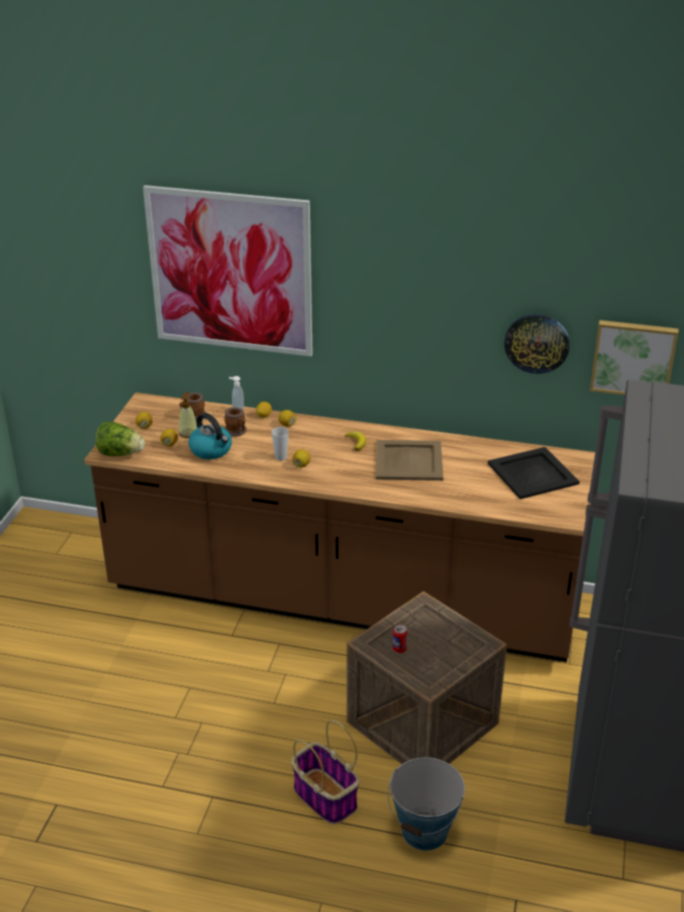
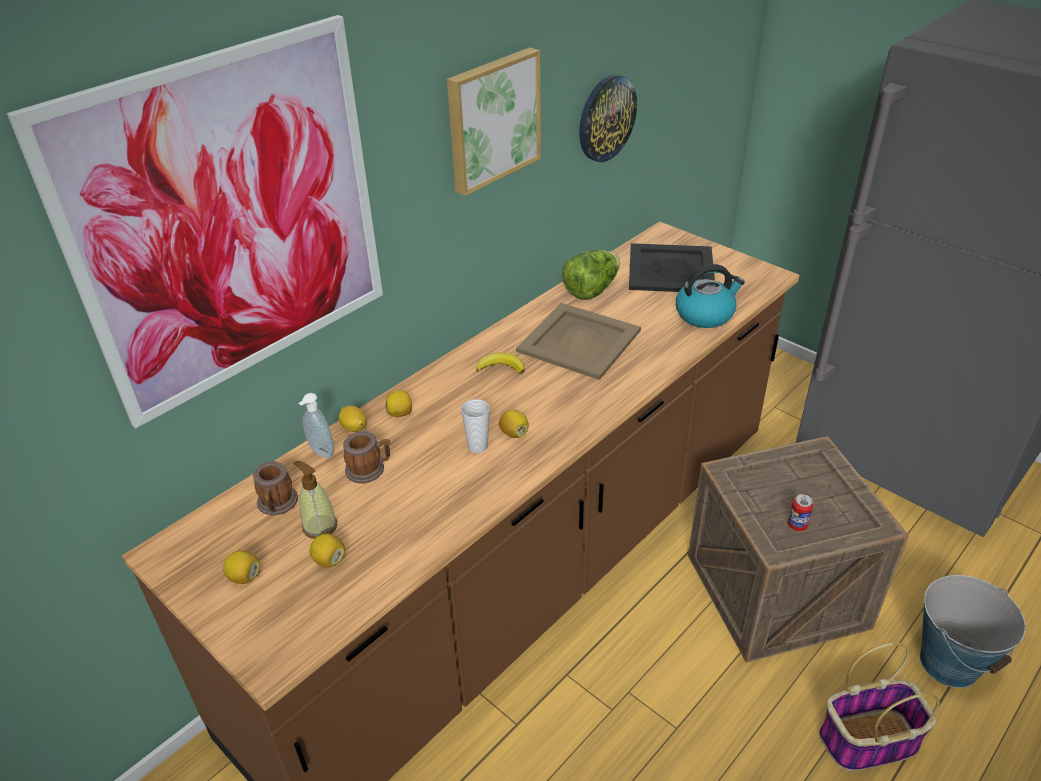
camera: 60 degrees left, 5 degrees up
(120, 453) = (297, 639): lettuce -> lettuce (591, 290)
(211, 450) = (394, 514): kettle -> kettle (705, 314)
(633, 358) = (677, 89): picture -> picture (492, 119)

